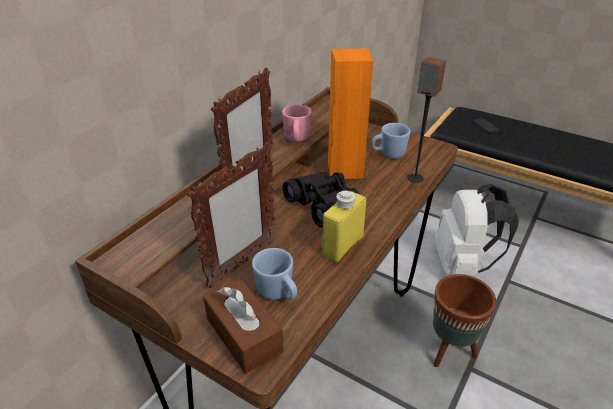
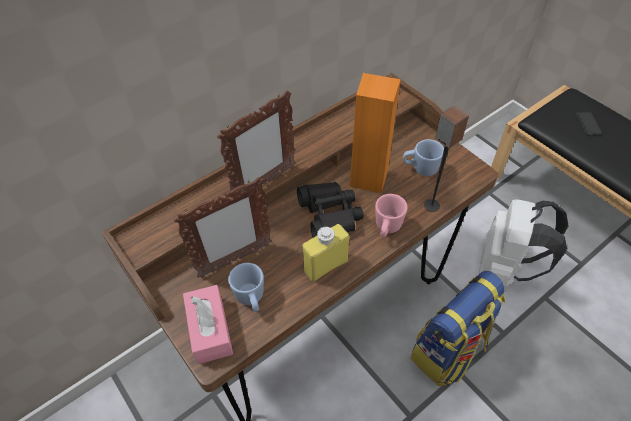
camera: 20 degrees right, 15 degrees up
(244, 335) = (210, 330): brown tissue box -> pink tissue box
(297, 139) = (329, 139): pink mug -> pink mug (387, 228)
(450, 351) = (449, 352): brown planter -> backpack

